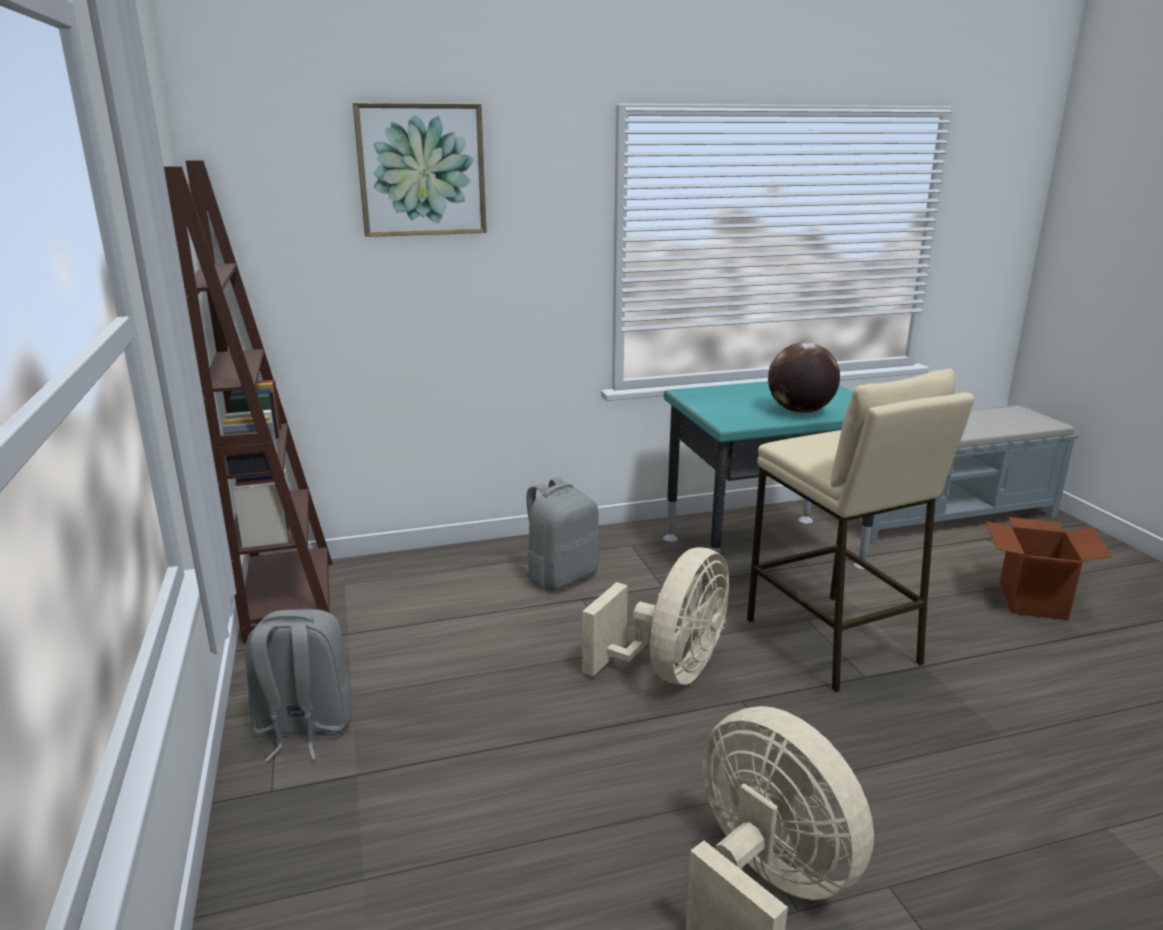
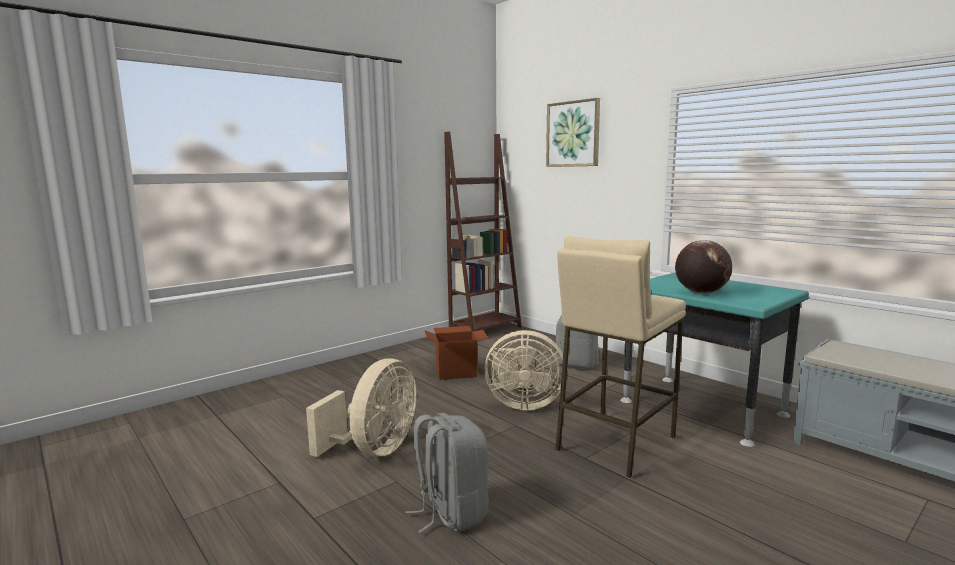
camera: 65 degrees right, 10 degrees down
(303, 727) = (409, 352): grey backpack -> grey backpack (450, 512)
(1032, 600) = (827, 528): cardboard box -> cardboard box (456, 373)

